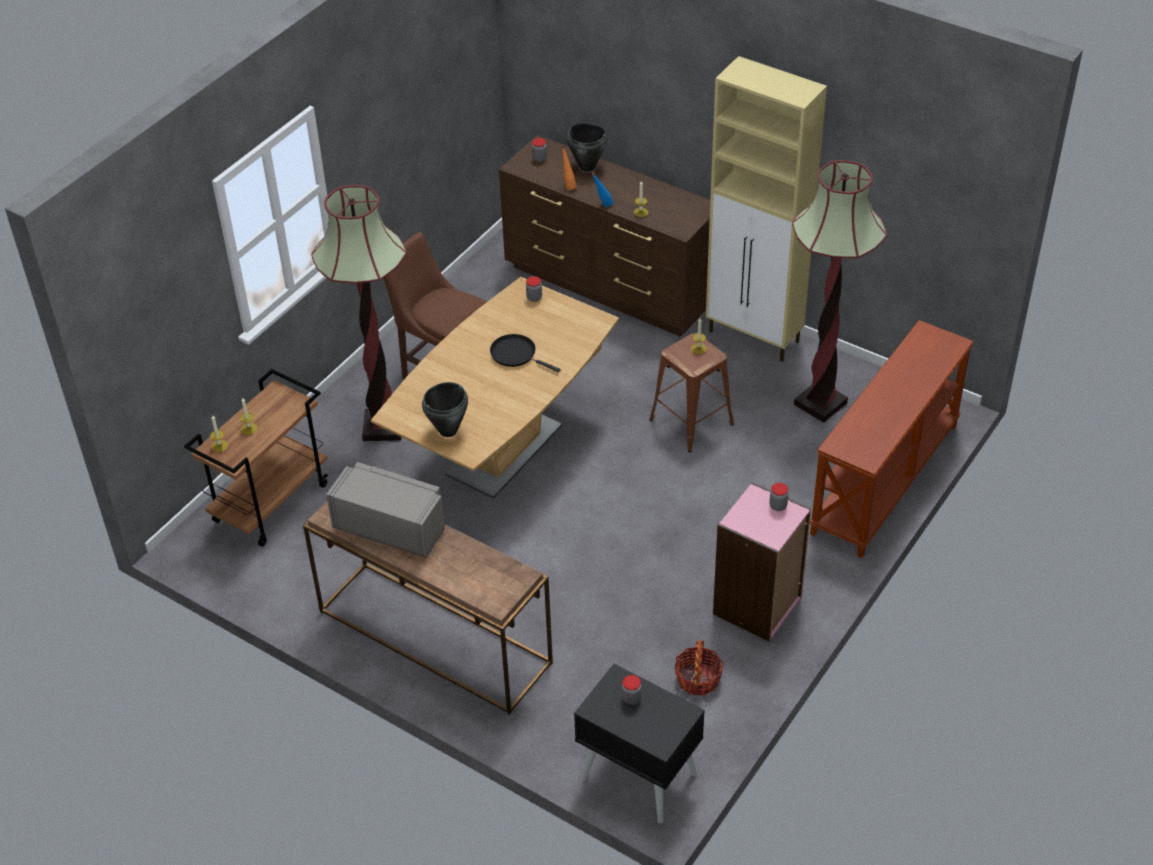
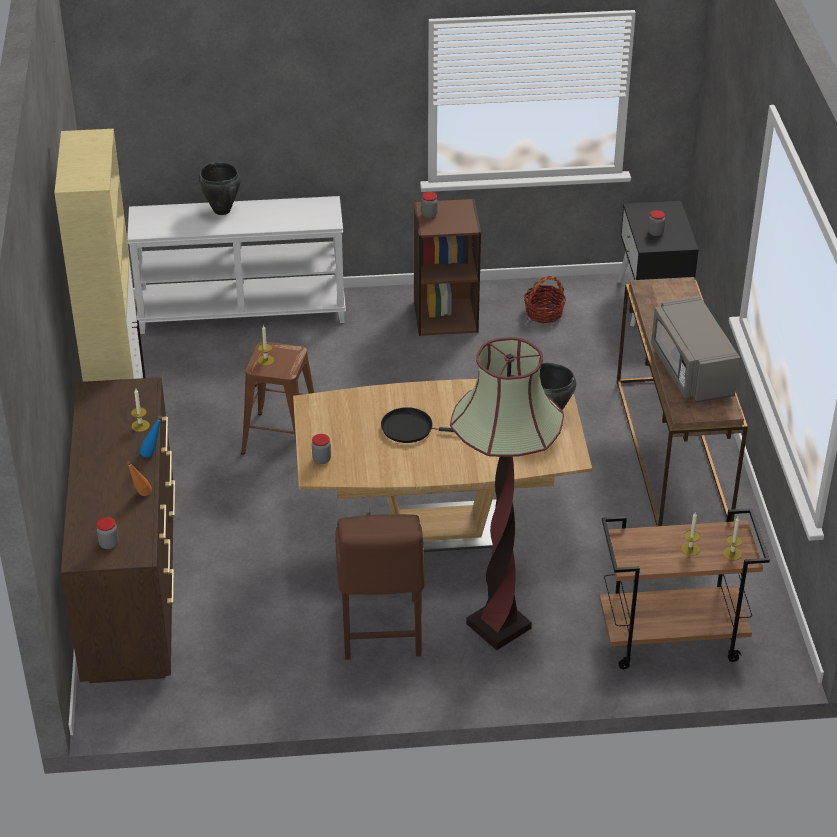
camera: 130 degrees left, 5 degrees down
(516, 354) = (411, 428): black frying pan -> black frying pan turned 105 degrees clockwise
(587, 166) = (92, 501): black cooking pot -> black cooking pot (221, 210)
(758, 606) = (445, 316): pink bookcase -> brown bookcase
(820, 403) = (182, 378): floor lamp -> none
(886, 480) = (243, 311): brown console table -> white console table

